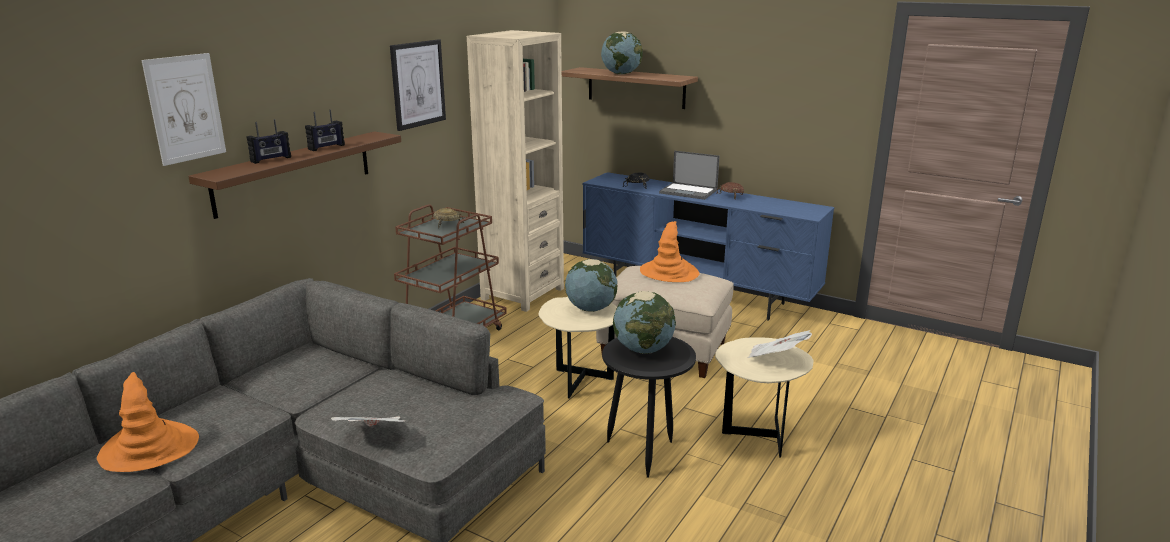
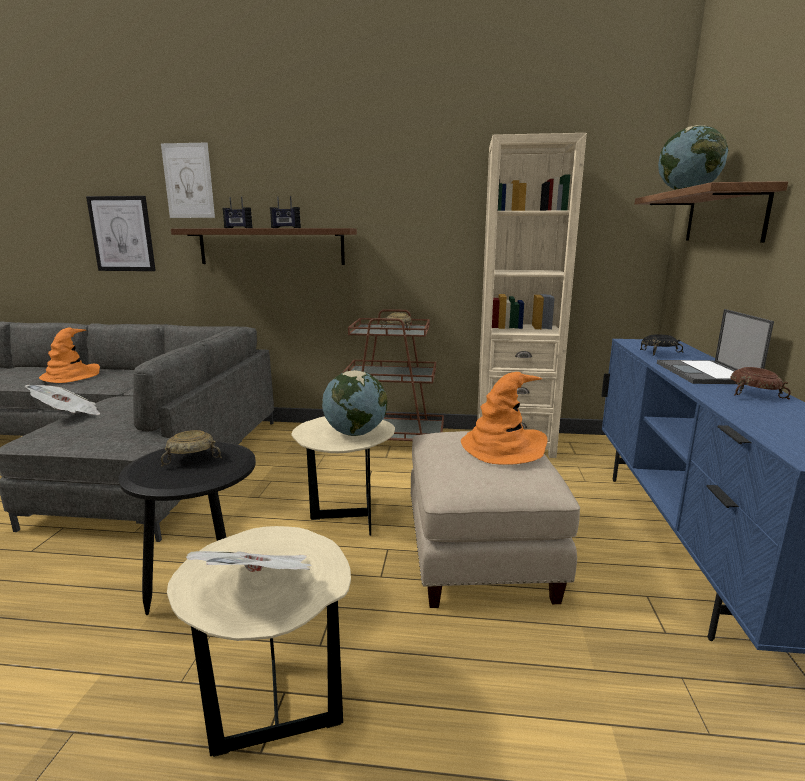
camera: 65 degrees right, 5 degrees down
(418, 84) = (416, 192): picture -> picture (122, 234)
(643, 350) = (192, 459): globe -> beige bowl

